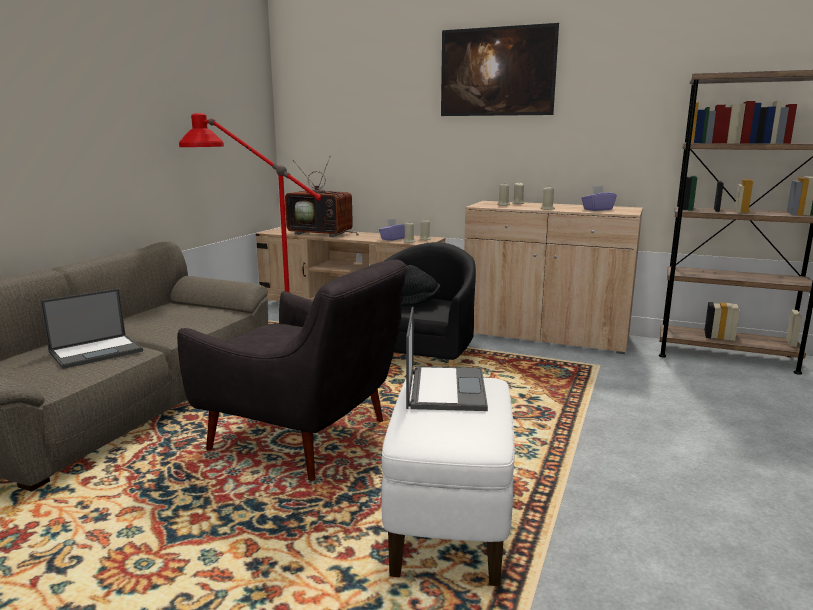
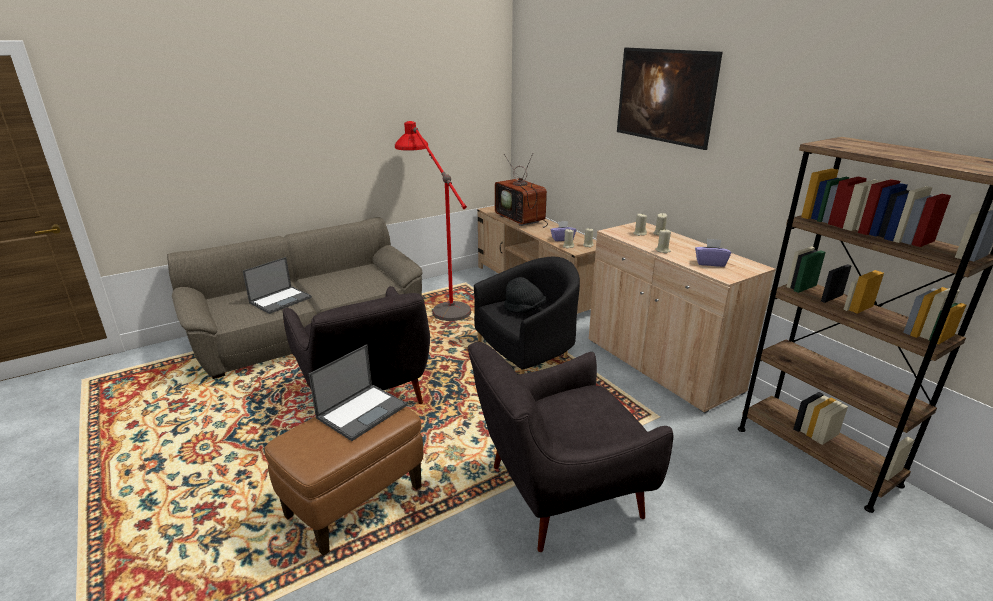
camera: 35 degrees right, 10 degrees up
(97, 351) = (281, 300): laptop -> laptop turned 45 degrees counterclockwise
(449, 524) = (355, 501): white ottoman -> brown ottoman
(616, 439) = (557, 493): none -> grey armchair

